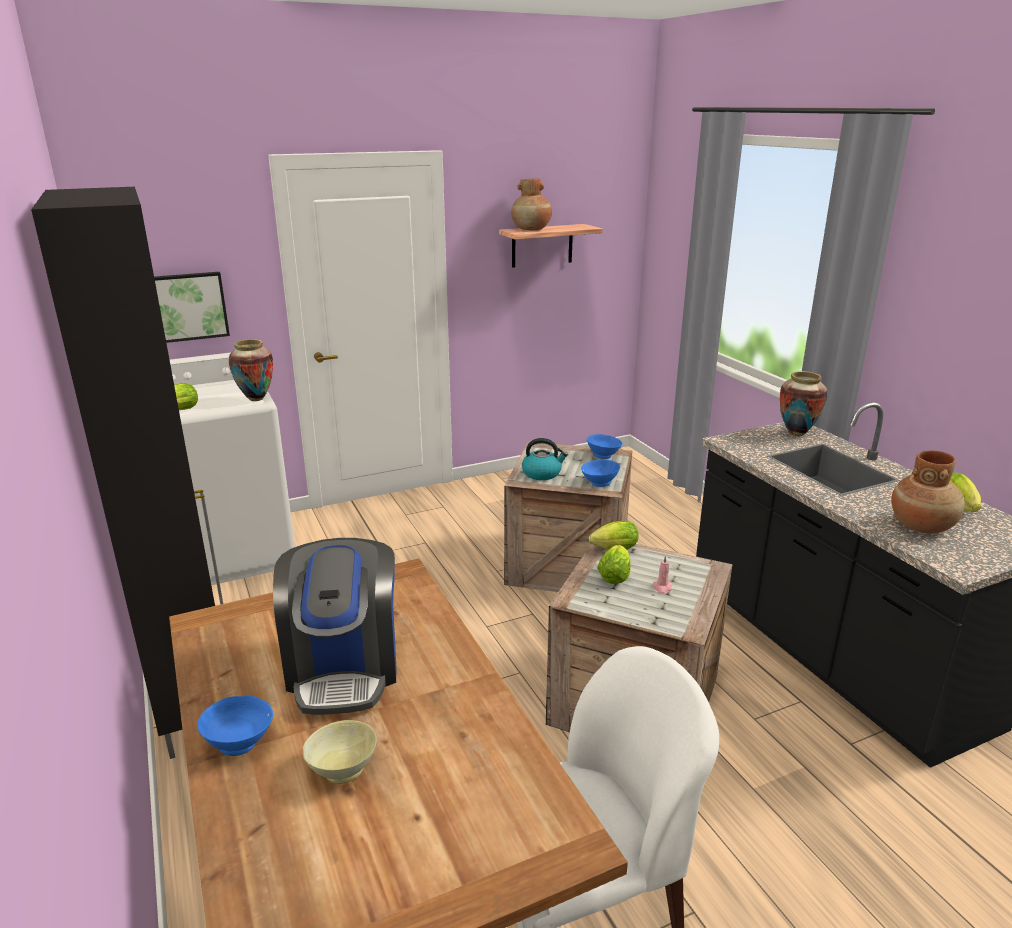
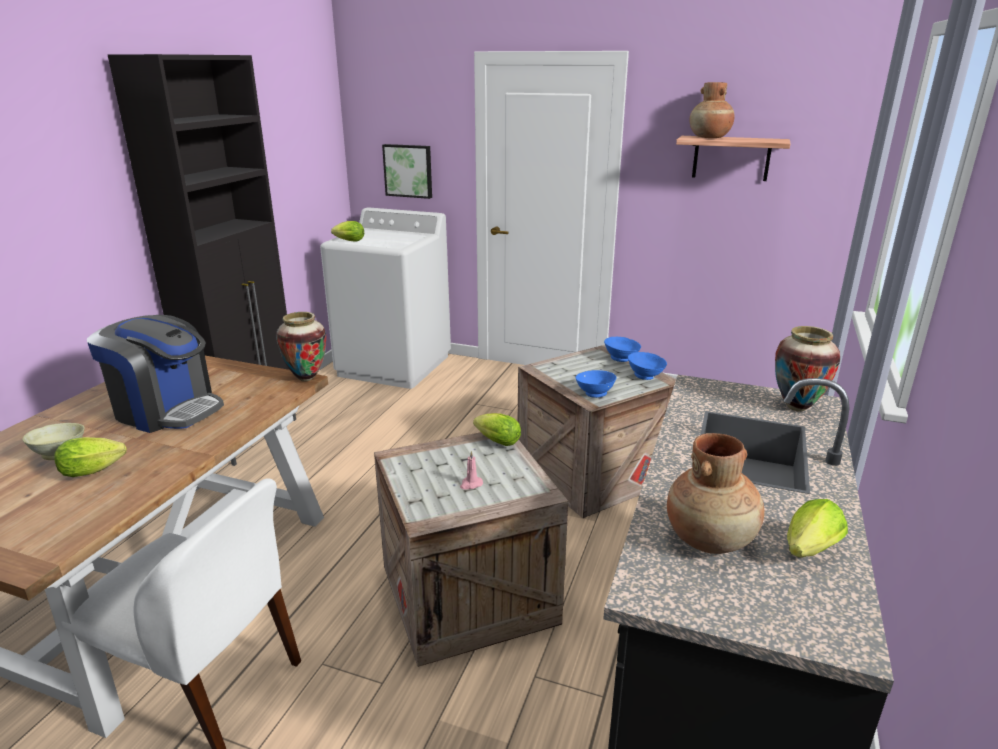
camera: 45 degrees right, 0 degrees up
(241, 743) = (64, 418): blue bowl -> blue bowl (621, 359)
(256, 399) = (401, 245): vase -> vase (306, 378)
(344, 667) = (167, 410): coffee machine -> coffee machine turned 105 degrees counterclockwise
(542, 473) = (564, 369): kettle -> none
(615, 575) = (457, 458): lettuce -> lettuce (96, 470)

